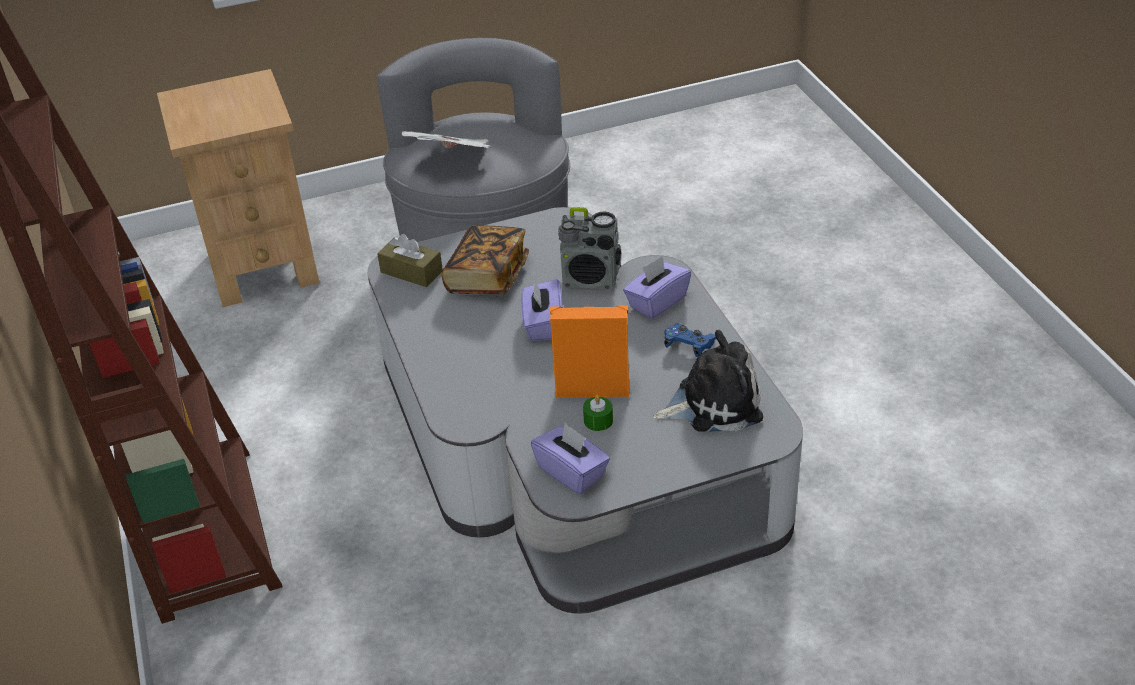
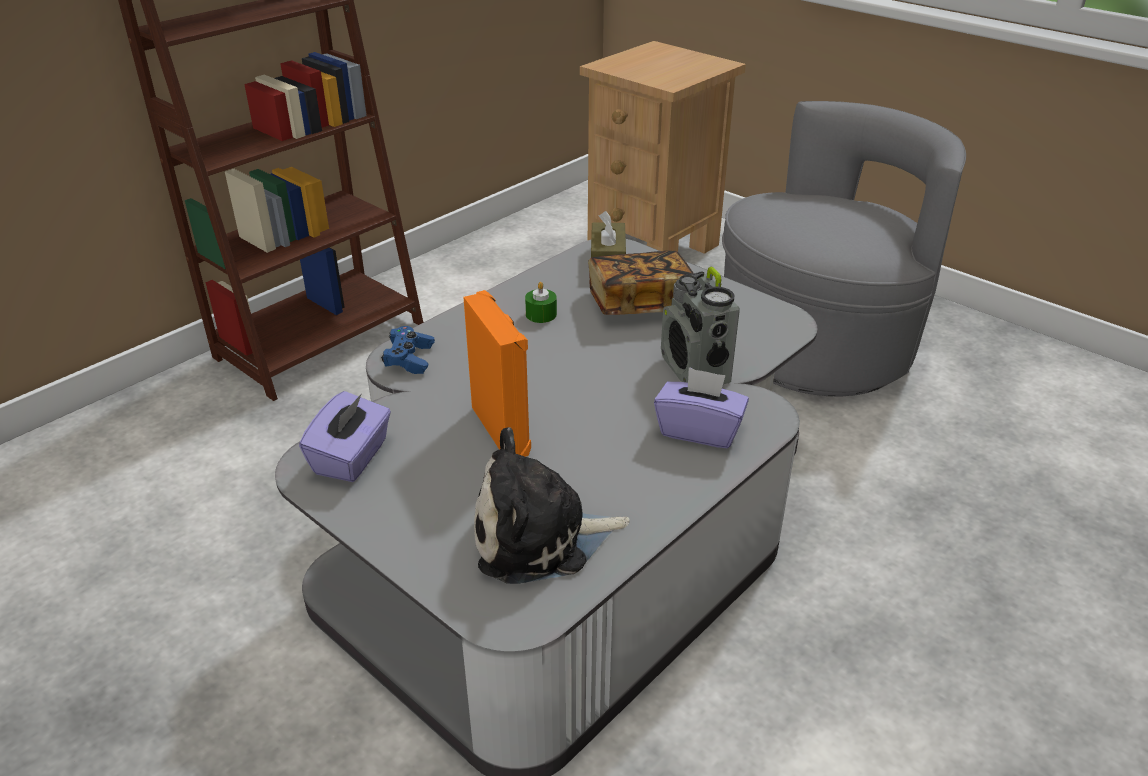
camera: 60 degrees right, 5 degrees down
(453, 160) = (782, 213): newspaper -> none
(543, 325) = (589, 362): purple tissue box -> none
(598, 420) = (450, 450): green candle -> green candle (541, 314)
(688, 346) = (636, 481): blue game controller -> blue game controller (409, 359)
(713, 403) = (540, 537): plush toy -> plush toy turned 120 degrees clockwise

